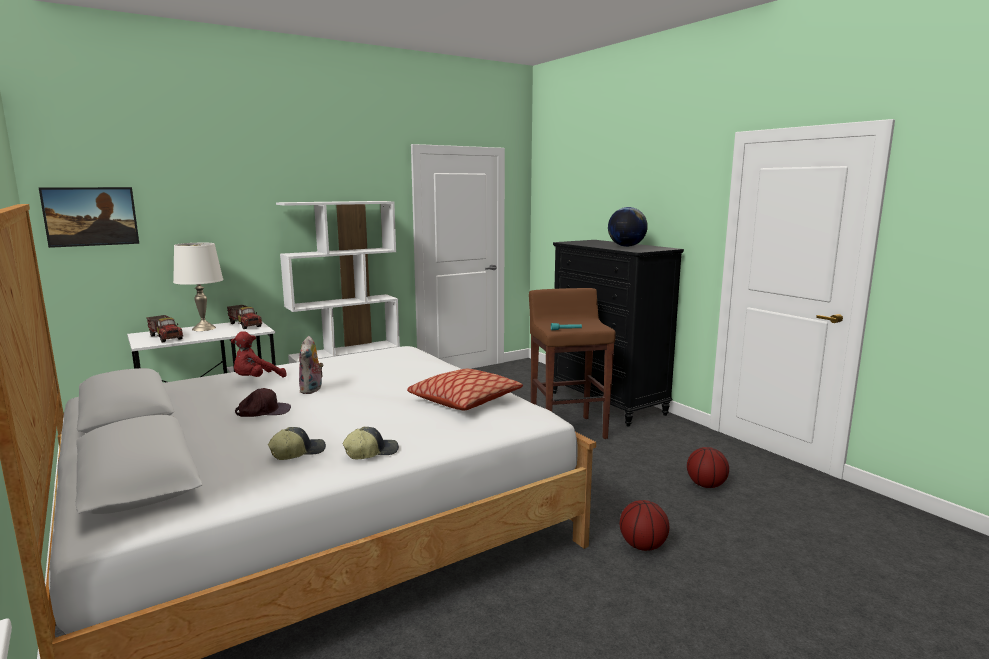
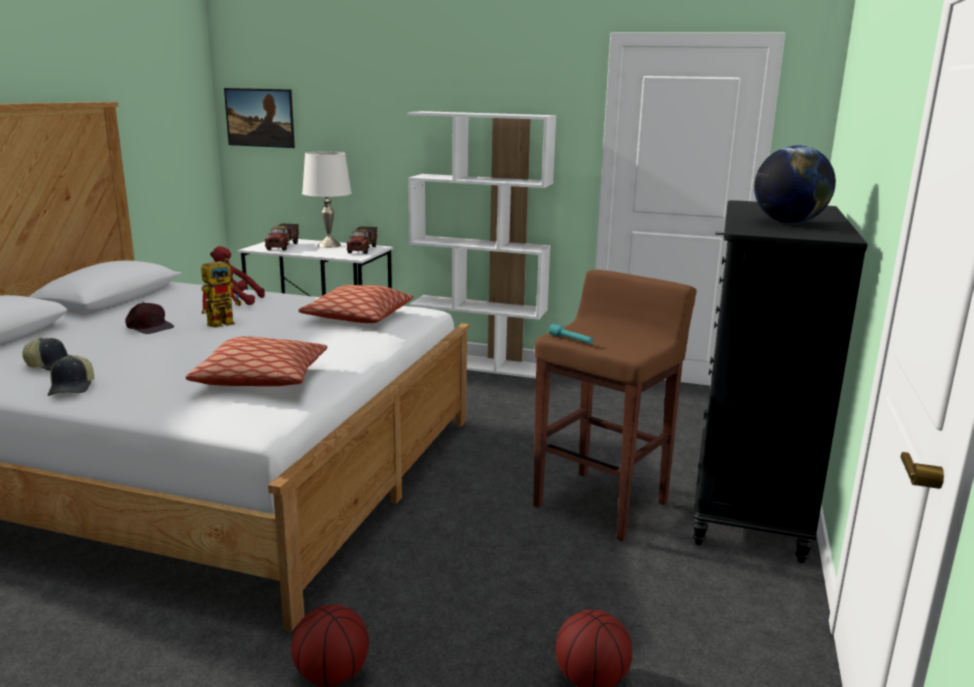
camera: 50 degrees right, 5 degrees up
(312, 390) = (225, 322): plush toy -> toy robot
(371, 452) = (73, 387): cap -> cap turned 60 degrees clockwise
(383, 361) = (357, 317): none -> pillow

